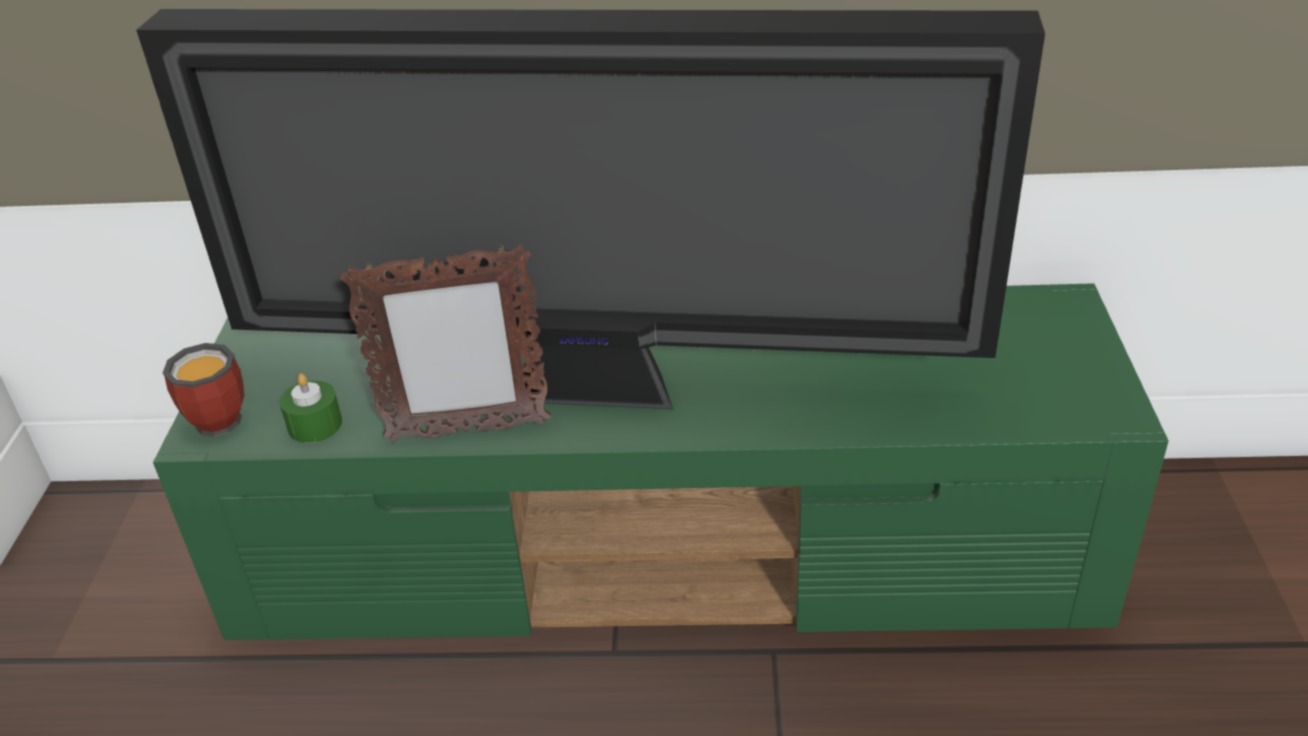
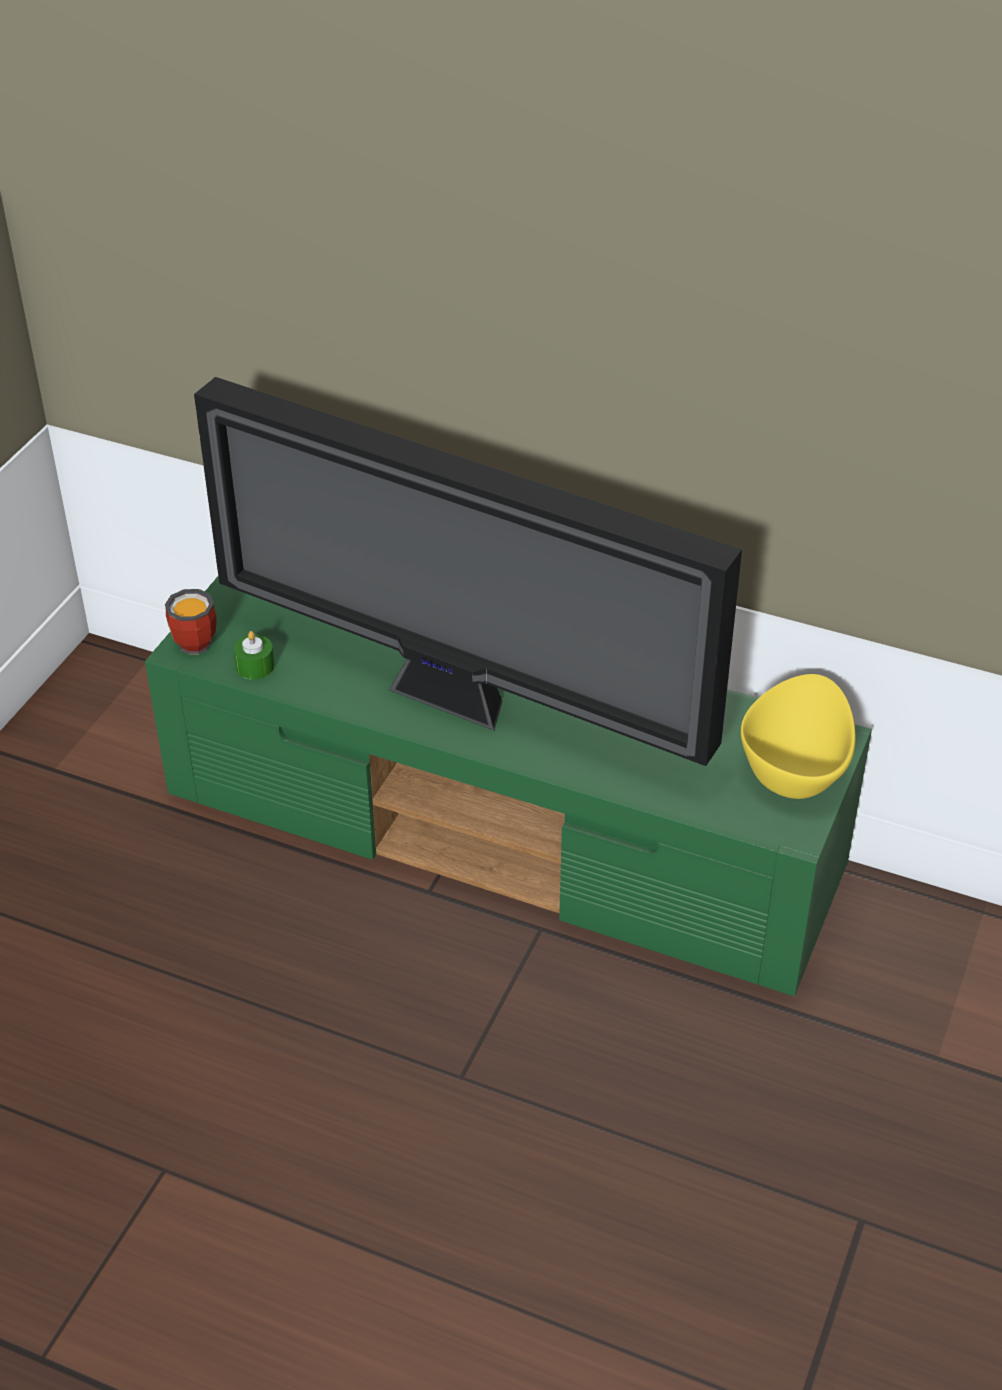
camera: 20 degrees right, 5 degrees up
(467, 432) = (349, 703): picture frame -> none
(1053, 346) = (796, 769): none -> yellow bowl

